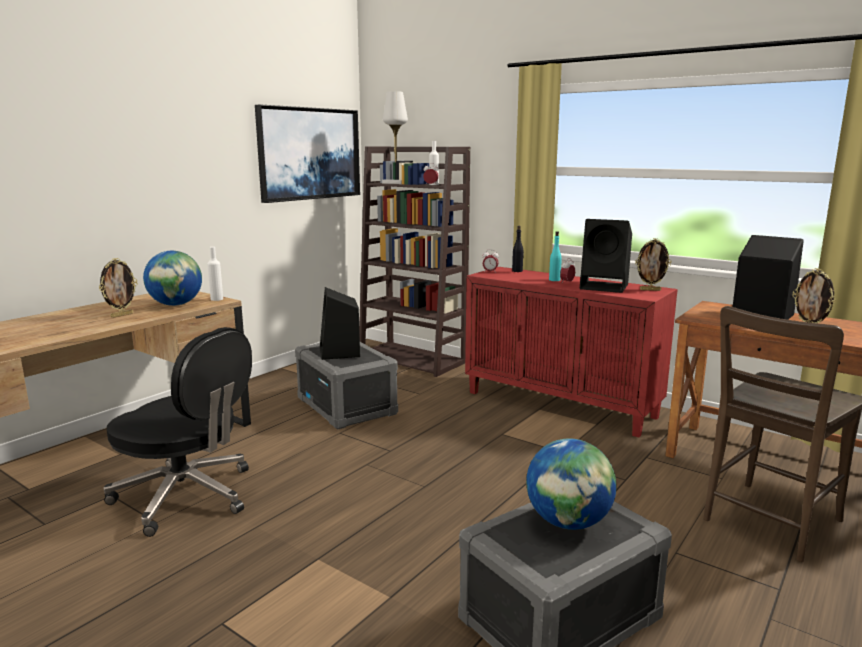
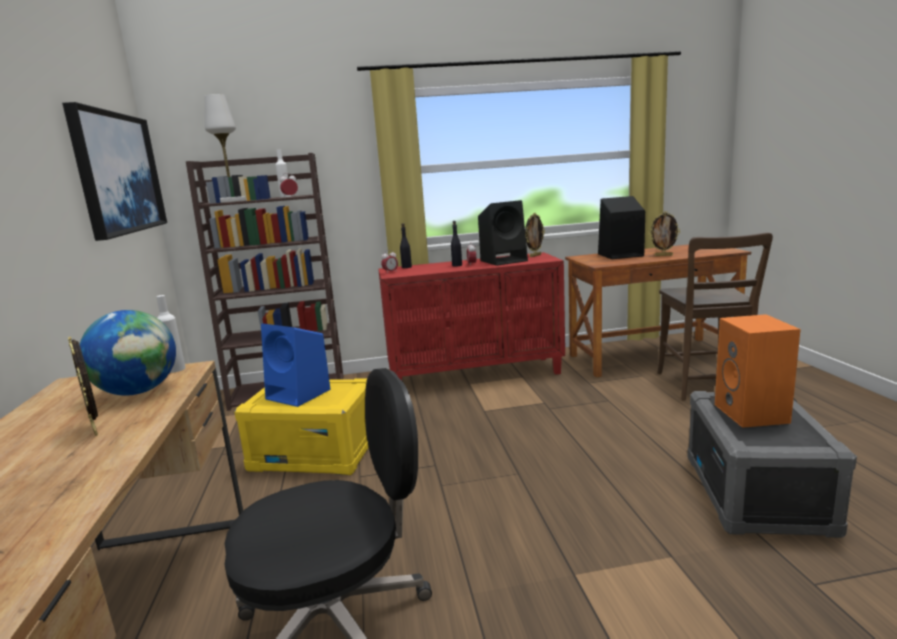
camera: 45 degrees left, 0 degrees up
(121, 315) = (96, 429): picture frame -> picture frame turned 150 degrees clockwise
(340, 353) = (300, 394): black speaker -> blue speaker
(347, 406) = (315, 453): grey storage box -> yellow storage box
(554, 280) = (457, 265): turquoise bottle -> black bottle
(568, 522) = (753, 414): globe -> orange speaker

